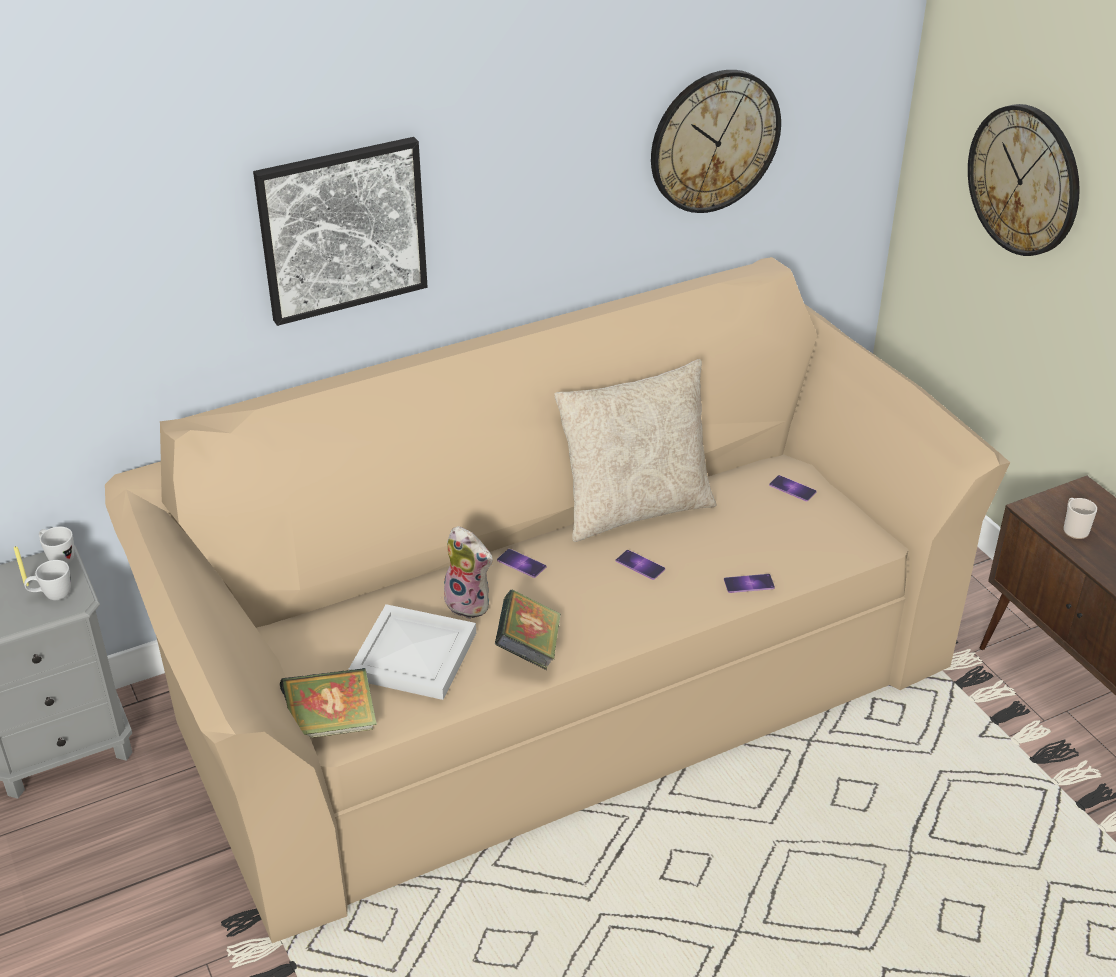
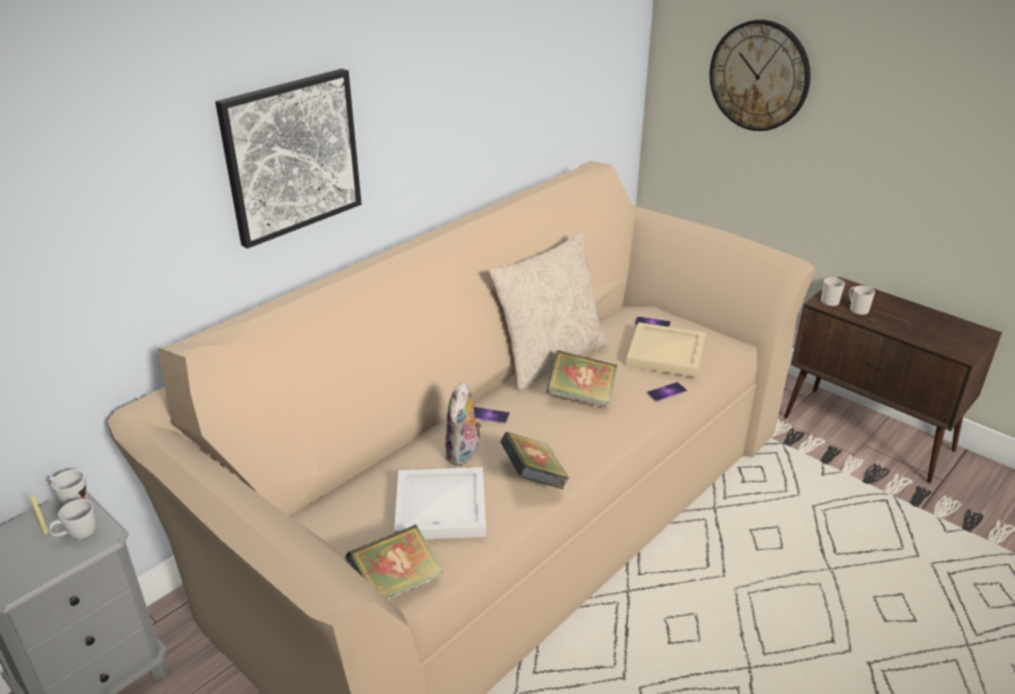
camera: 20 degrees left, 5 degrees down
(470, 603) = (464, 454): plush toy -> plush toy turned 90 degrees clockwise
(640, 565) = (581, 396): phone -> book
(714, 141) = (542, 74): wall clock -> none
(780, 531) = (665, 352): none -> beige tray
(1045, 508) = (830, 300): none -> mug

